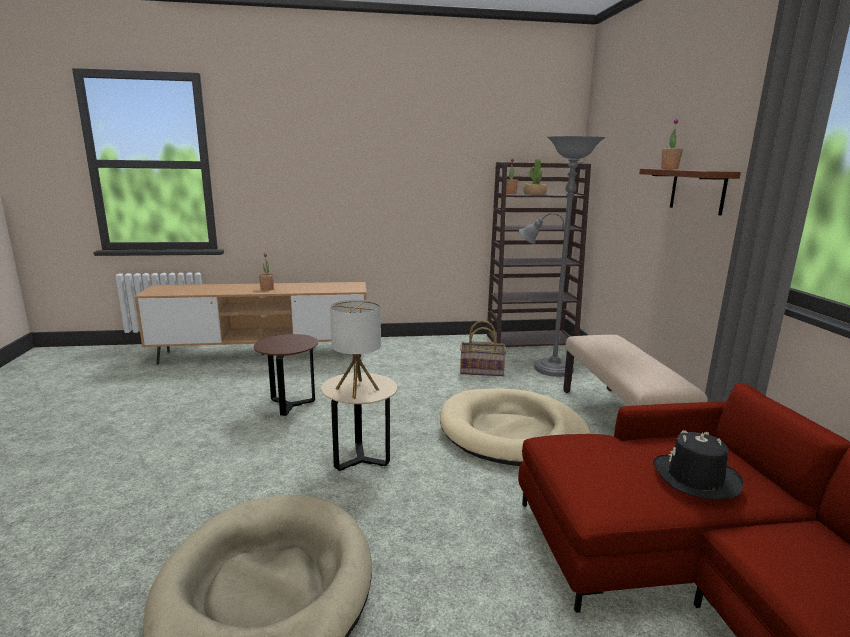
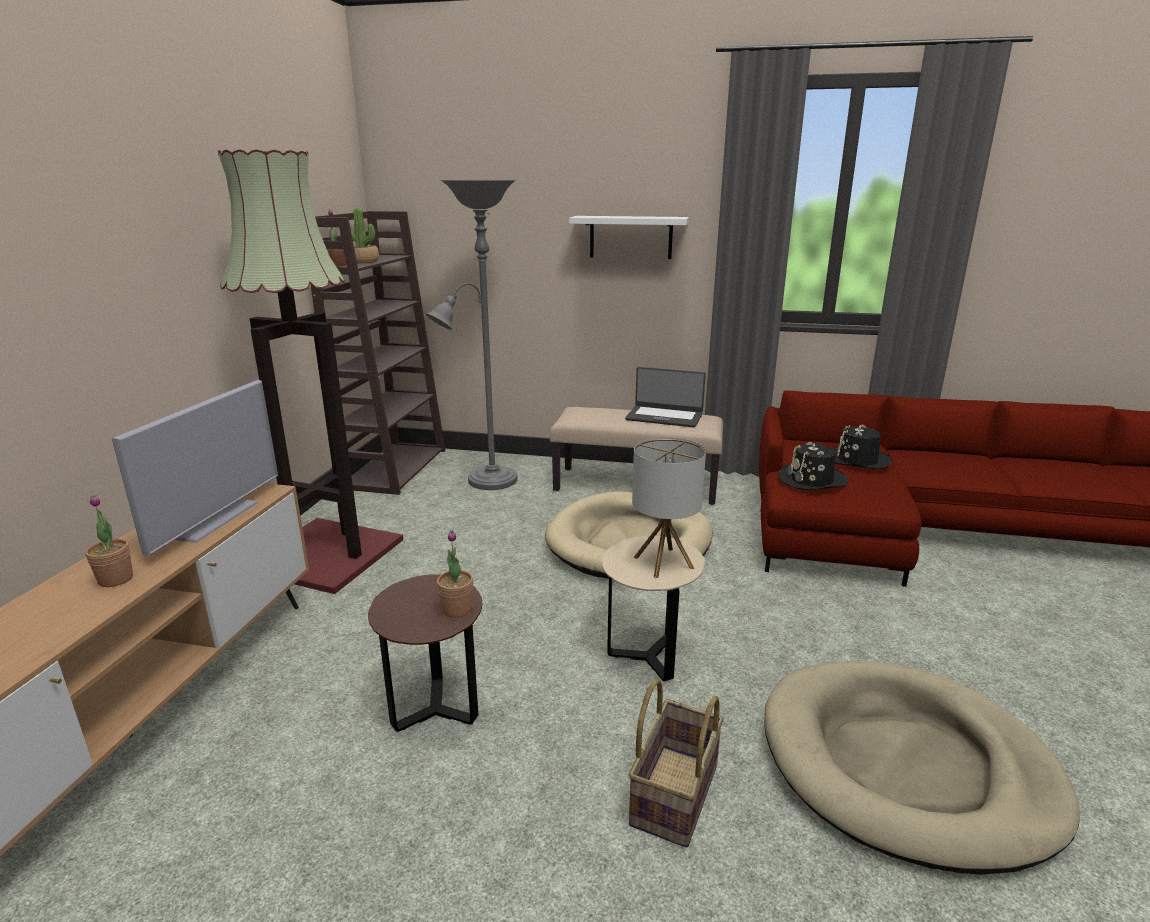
camera: 70 degrees left, 5 degrees up
(322, 289) = (215, 519): none -> television
(413, 349) = (325, 554): none -> floor lamp
(481, 370) = (456, 521): basket -> basket (673, 793)
(591, 448) = (812, 480): none -> black hat
(645, 365) = (664, 417): none -> laptop
(669, 168) = (597, 216): potted plant -> potted plant (457, 609)
(697, 190) = (631, 237): brown shelf -> white shelf

